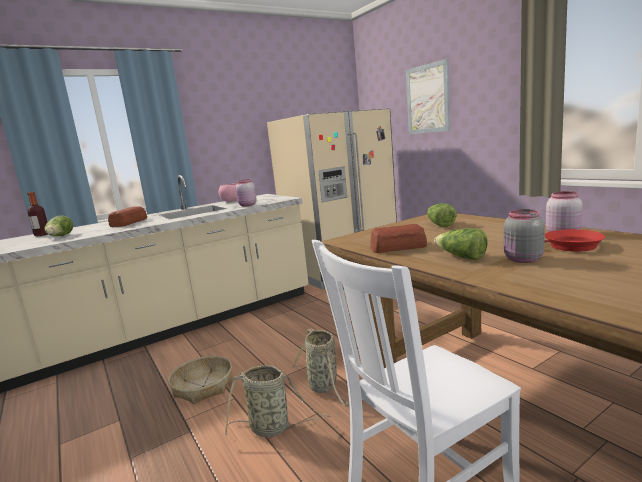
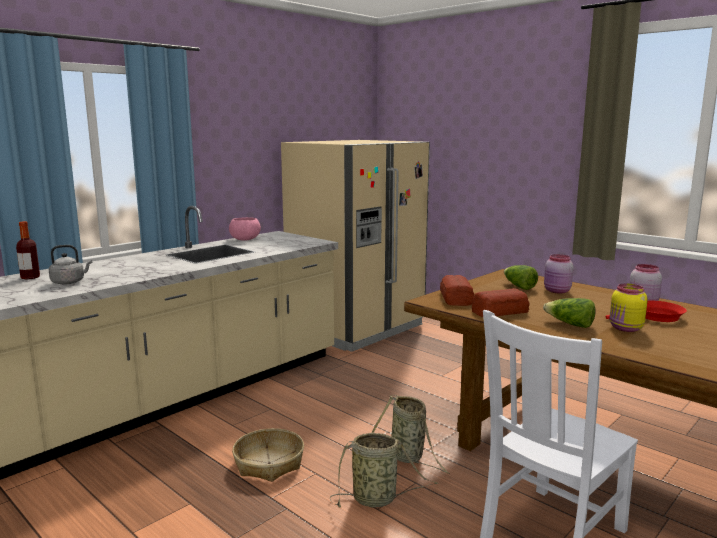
camera: 15 degrees left, 0 degrees up
(60, 237) = (70, 282): lettuce -> grey kettle
(128, 223) = (141, 266): bread -> bread (456, 298)
(247, 205) = (278, 249): pink jar -> pink jar (557, 291)
(428, 99) = (471, 136): picture -> none
(522, 259) = (625, 328): grey jar -> yellow jar

